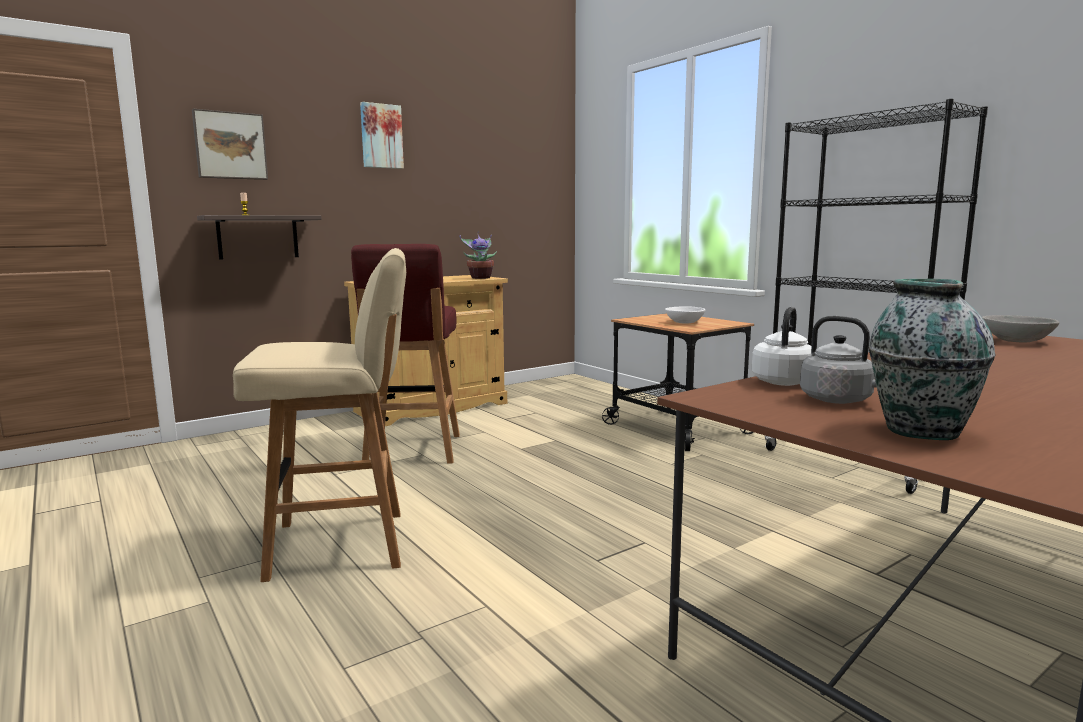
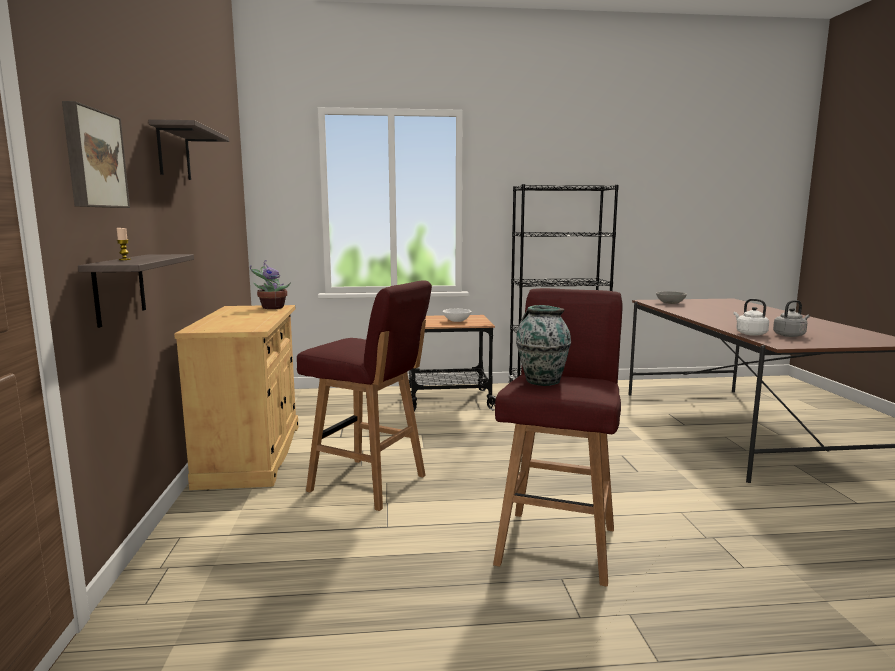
camera: 60 degrees left, 0 degrees up
(342, 544) = (558, 544): beige stool -> red stool
(381, 136) = (173, 153): picture -> shelf
(920, 430) = (840, 338): vase -> vase (541, 381)

